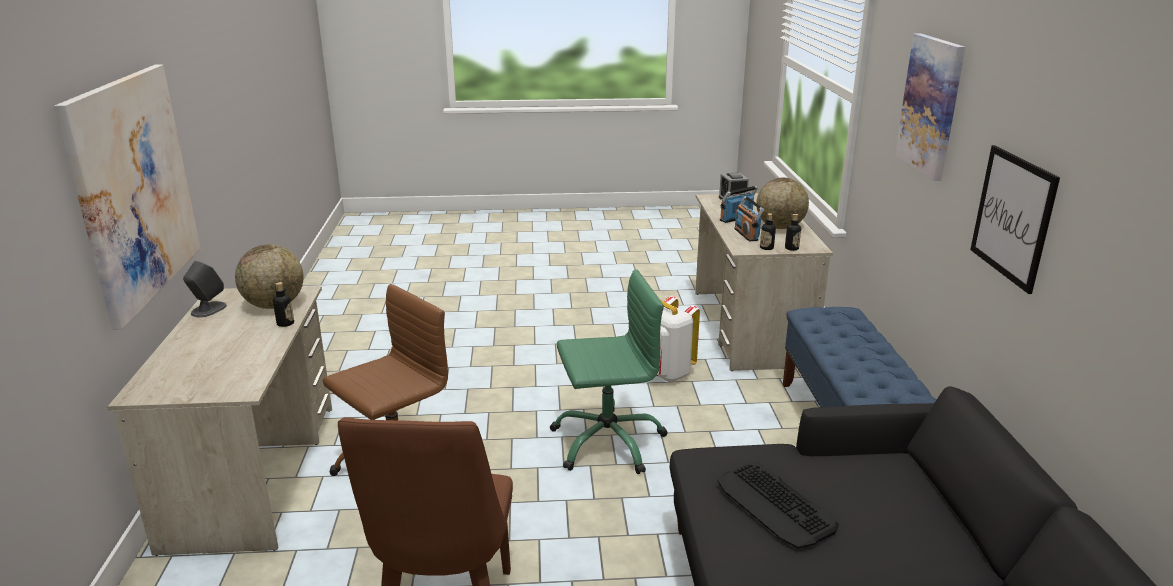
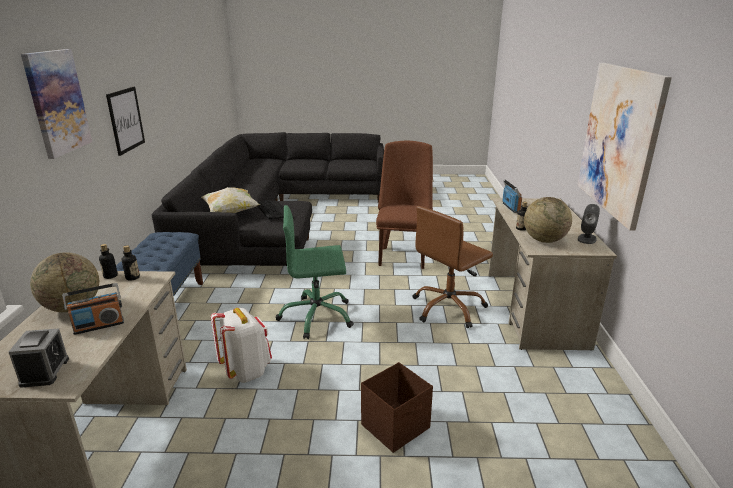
camera: 175 degrees left, 0 degrees up
(499, 341) = (396, 426): none -> brown storage box
(746, 234) = (126, 297): radio -> radio (511, 207)
(867, 490) = (231, 212): none -> pillow

